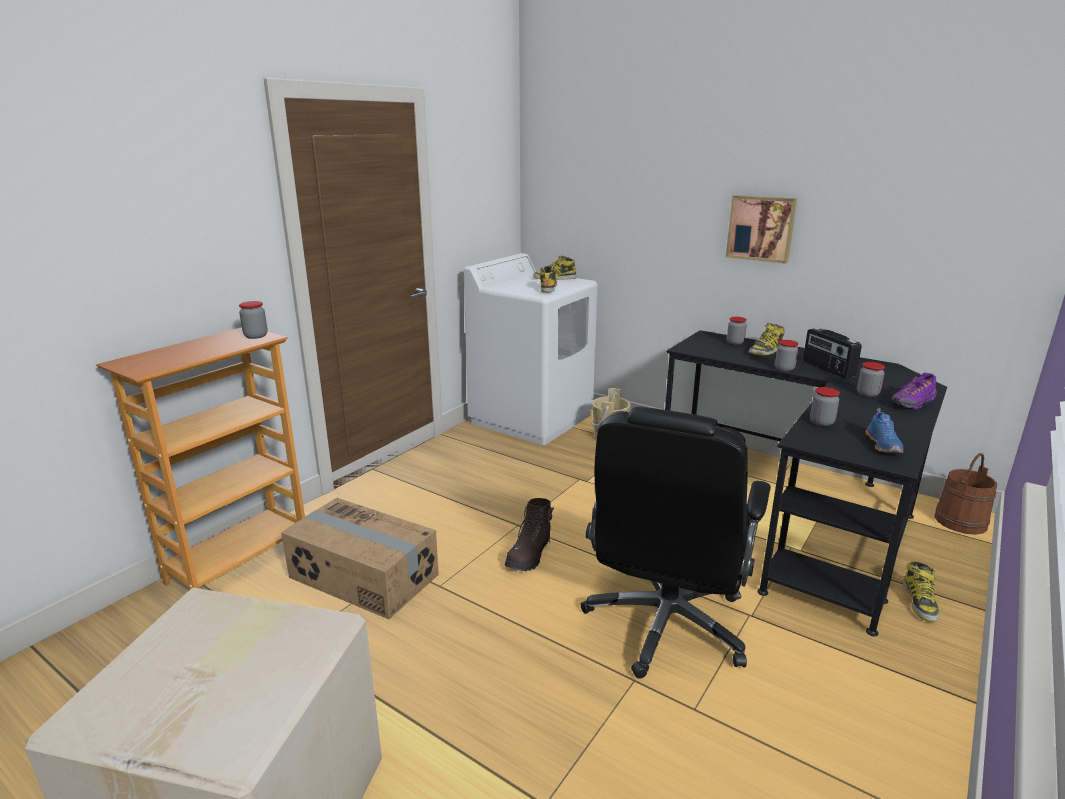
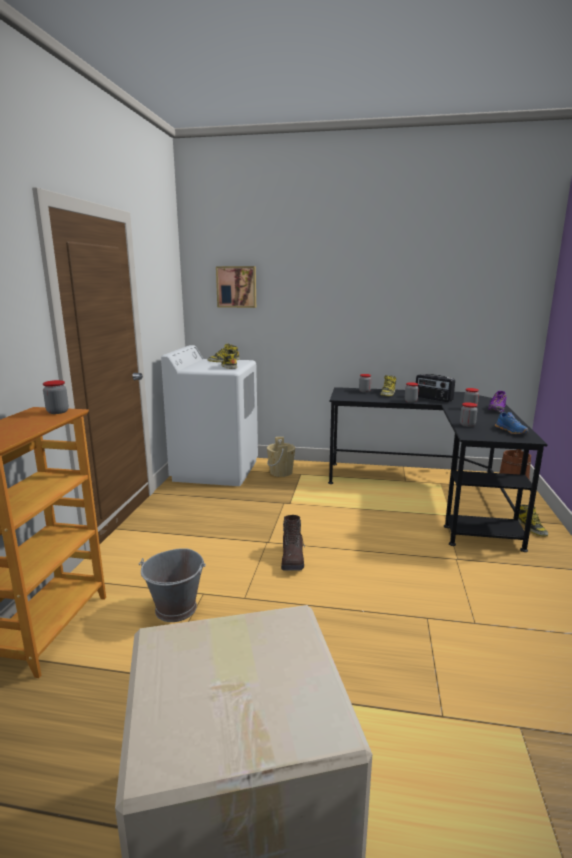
camera: 25 degrees left, 5 degrees down
(363, 577) = (176, 609): cardboard box -> grey bucket
(665, 625) = (416, 579): black office chair -> none
(761, 228) = (370, 314): picture -> picture (236, 287)

